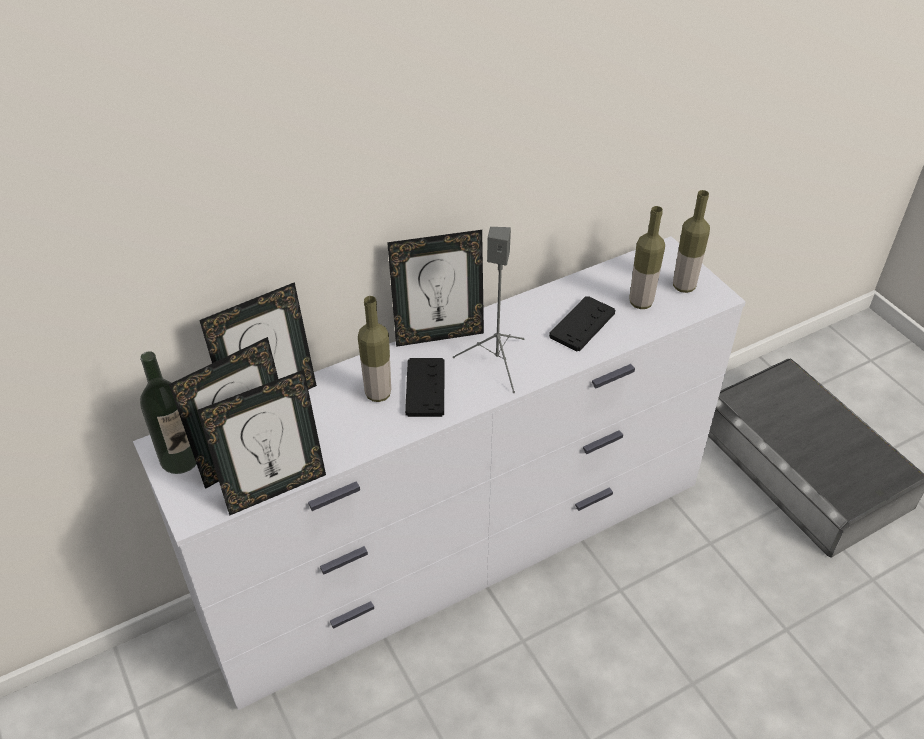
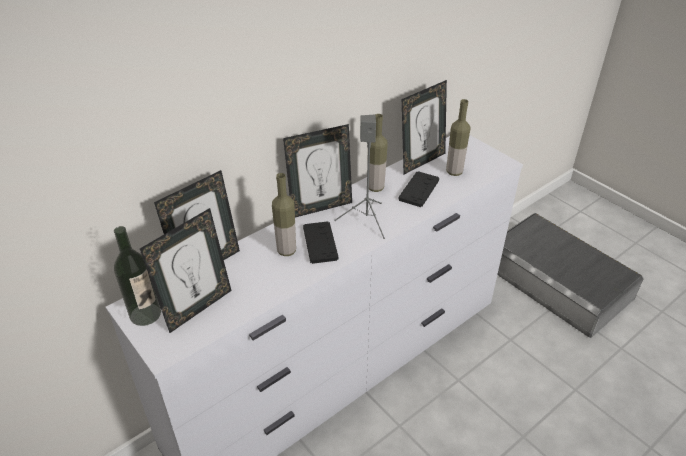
camera: 10 degrees left, 5 degrees down
(275, 488) = (224, 326): picture frame -> picture frame (421, 161)
(683, 286) = (479, 159): bottle -> bottle (375, 187)

